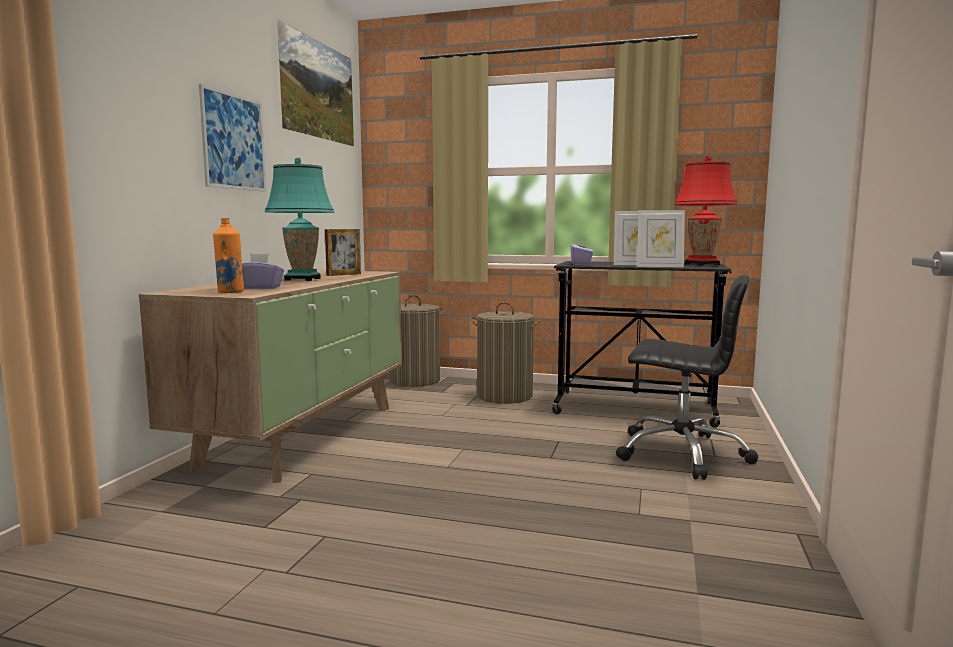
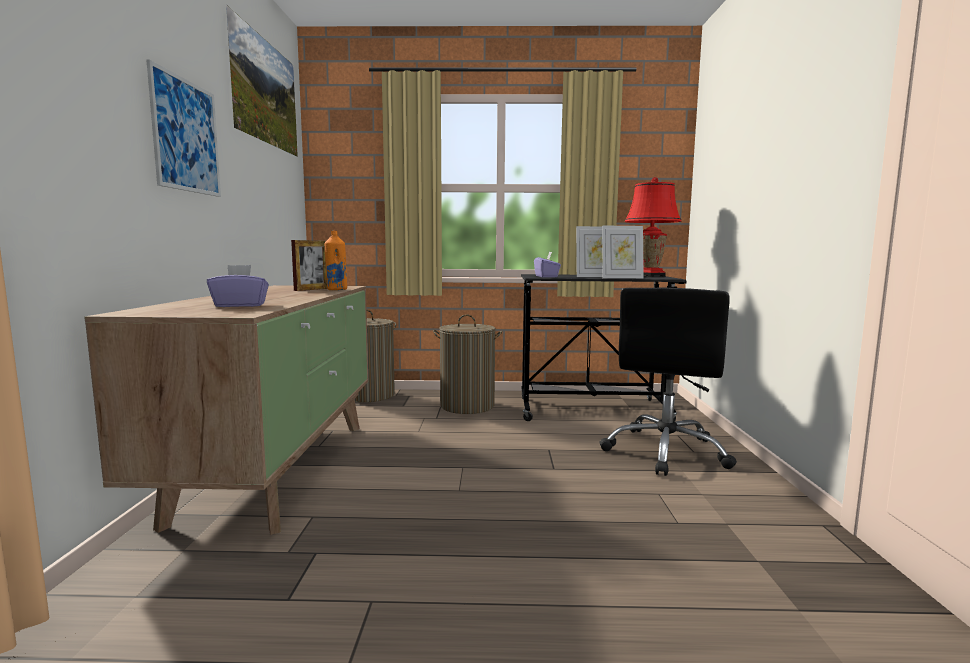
camera: 15 degrees left, 0 degrees up
(230, 292) = (212, 311): orange bottle -> orange bottle (336, 289)
(302, 279) = (275, 295): turquoise table lamp -> none
(682, 453) = (665, 452): black office chair -> black office chair turned 105 degrees clockwise

